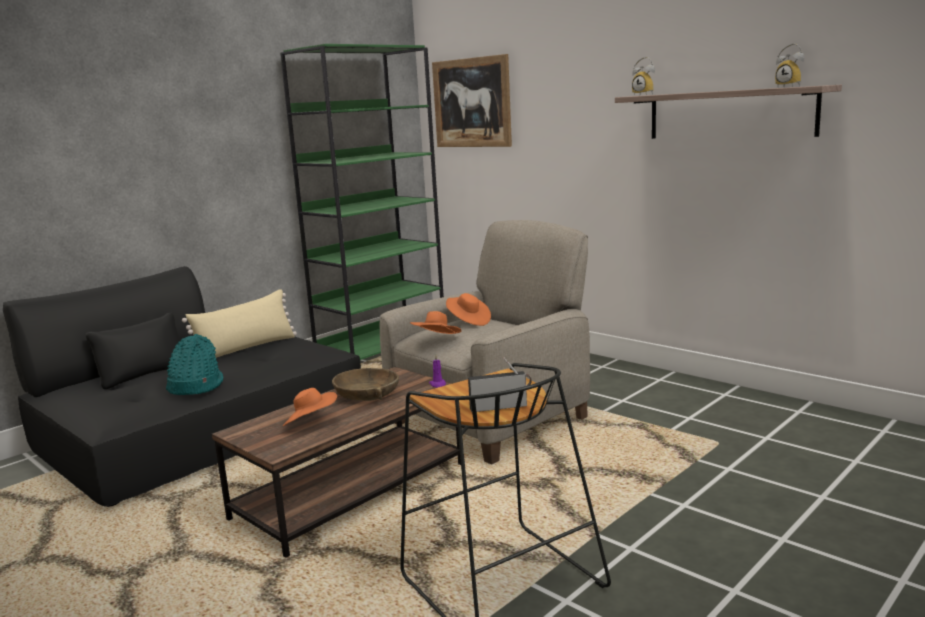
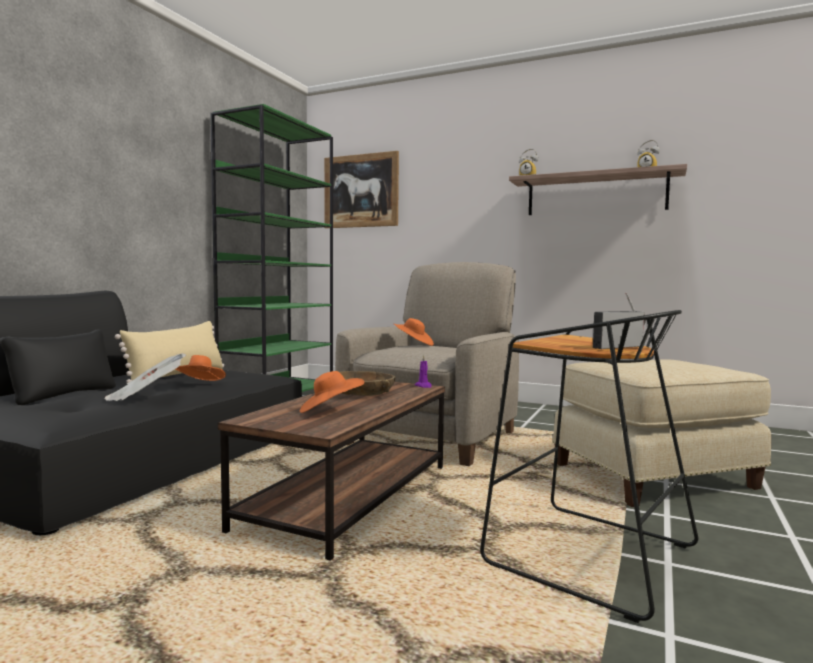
camera: 20 degrees left, 10 degrees down
(195, 386) = (146, 397): turquoise hat -> newspaper
(436, 340) = (404, 351): orange hat -> orange hat (199, 384)
(678, 497) = (655, 477): none -> beige ottoman

